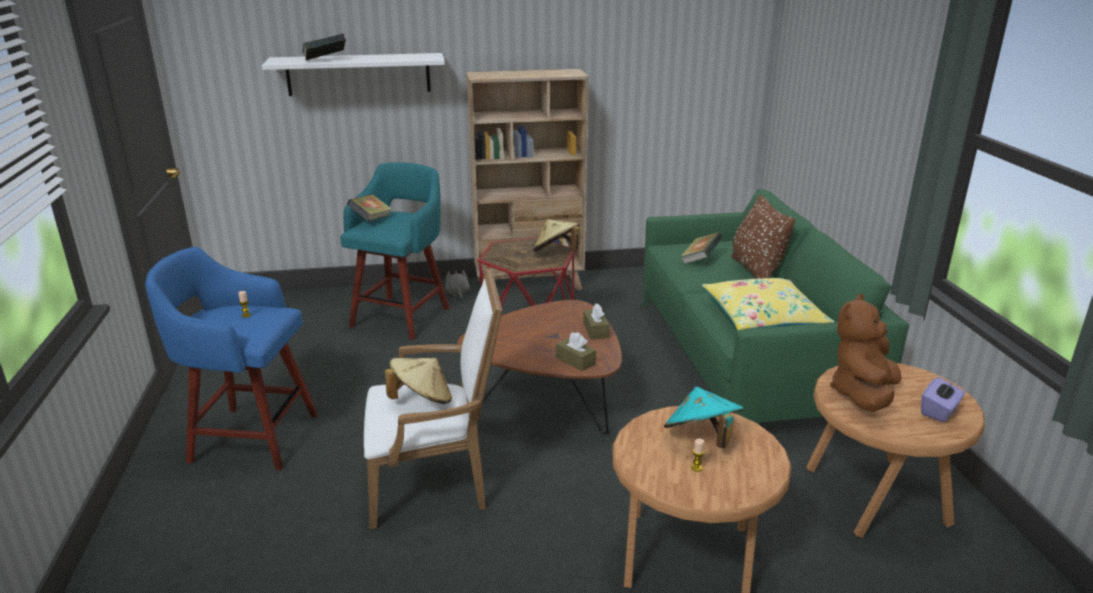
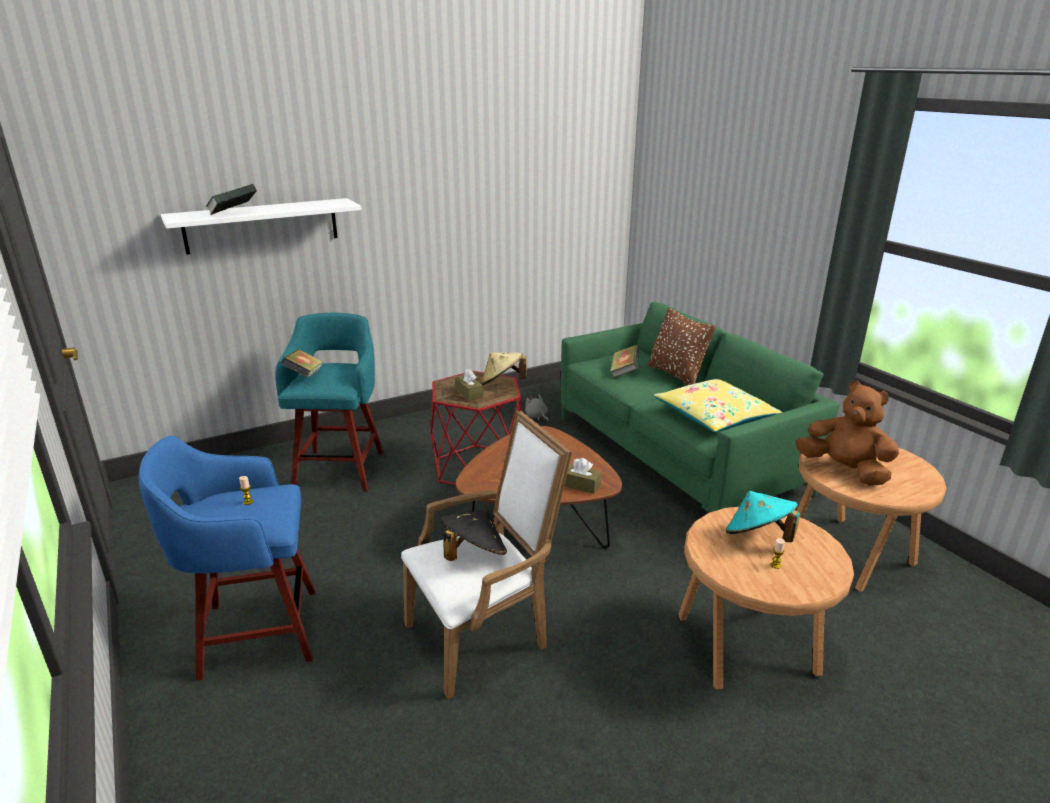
camera: 20 degrees left, 0 degrees up
(422, 400) = (473, 554): beige hat -> black hat
(457, 293) = (382, 436): grey plush toy -> grey plush toy (536, 416)
(529, 284) = (447, 416): beige bookcase -> none
(595, 330) = (576, 452): brown tissue box -> brown tissue box (469, 393)
(862, 395) = (844, 470): brown plush toy -> brown plush toy turned 120 degrees clockwise
(939, 411) = (907, 473): purple tissue box -> none

